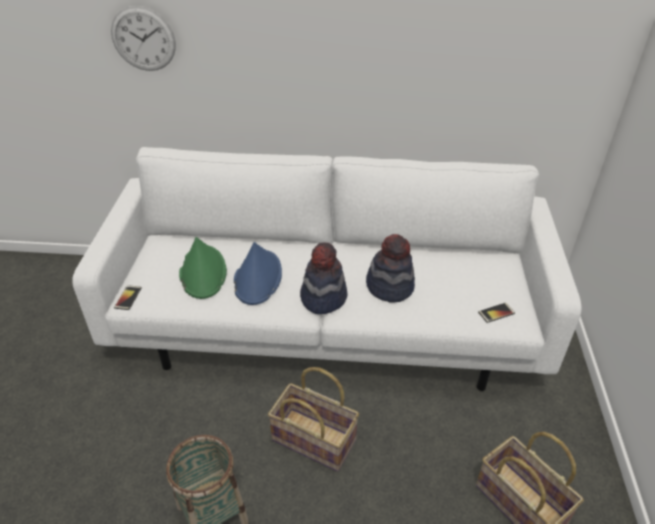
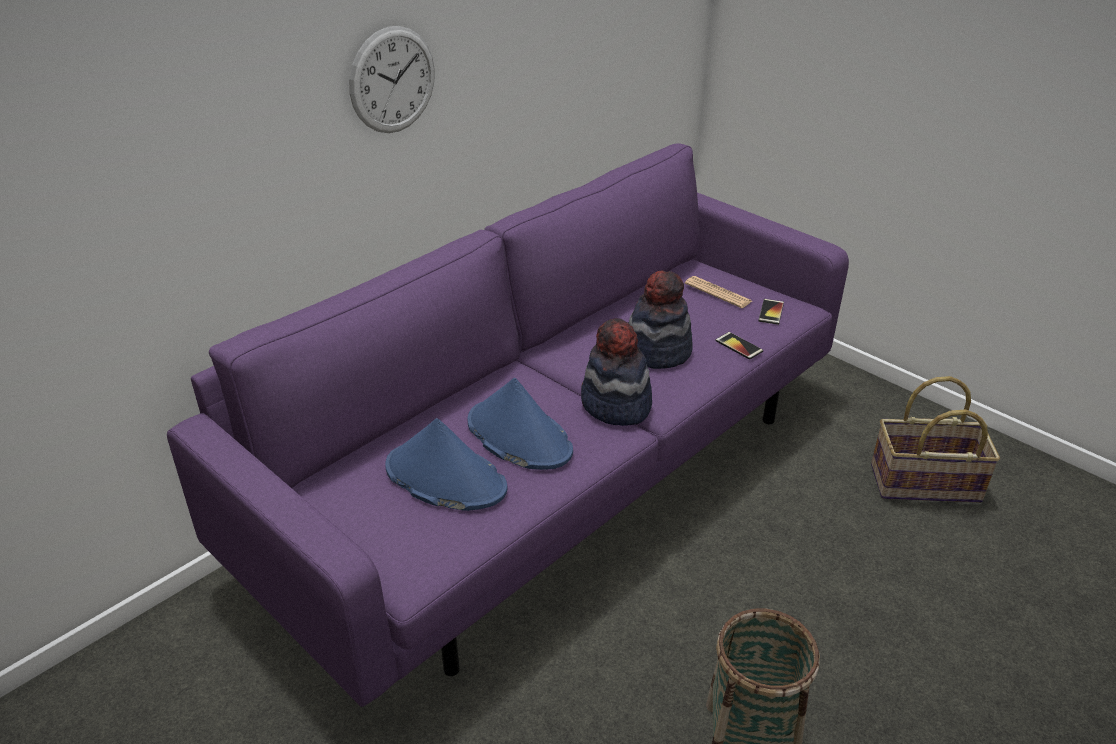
camera: 50 degrees left, 5 degrees down
(128, 298) = (401, 575): phone -> phone (739, 346)
(143, 39) = (160, 147): wall clock -> wall clock (393, 80)
(203, 272) = (444, 478): green hat -> blue hat
(315, 439) = (719, 585): basket -> none
(327, 326) = (557, 478): white sofa -> purple sofa
(485, 280) = (718, 293): none -> newspaper

